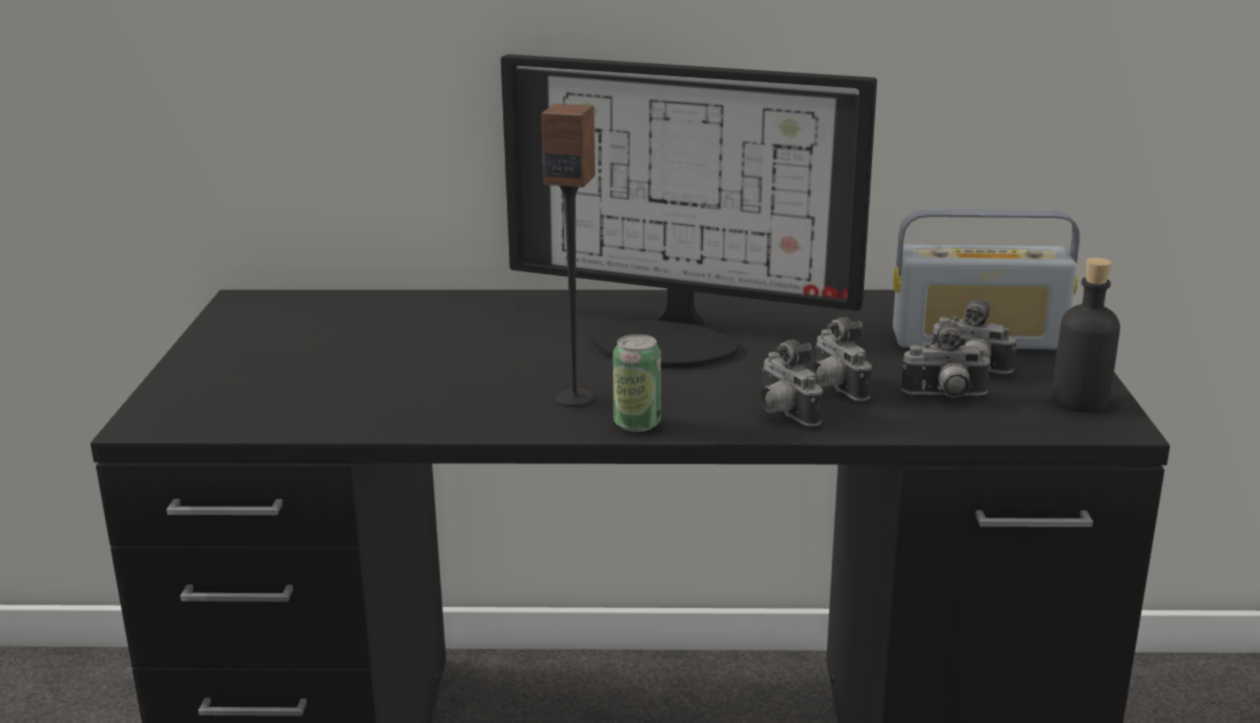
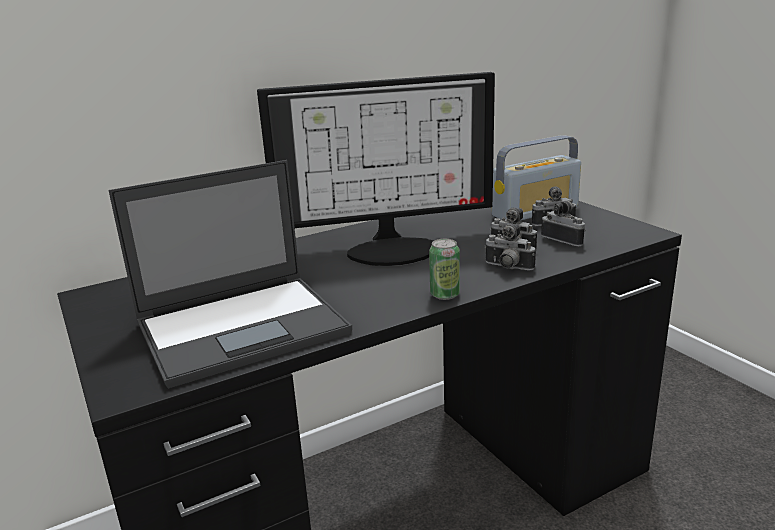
camera: 30 degrees left, 0 degrees up
(349, 389) = (244, 327): none -> laptop
(575, 398) = (390, 291): speaker -> none
(945, 397) = (564, 240): camera -> camera turned 105 degrees counterclockwise
(1080, 401) = (619, 226): black bottle -> none

